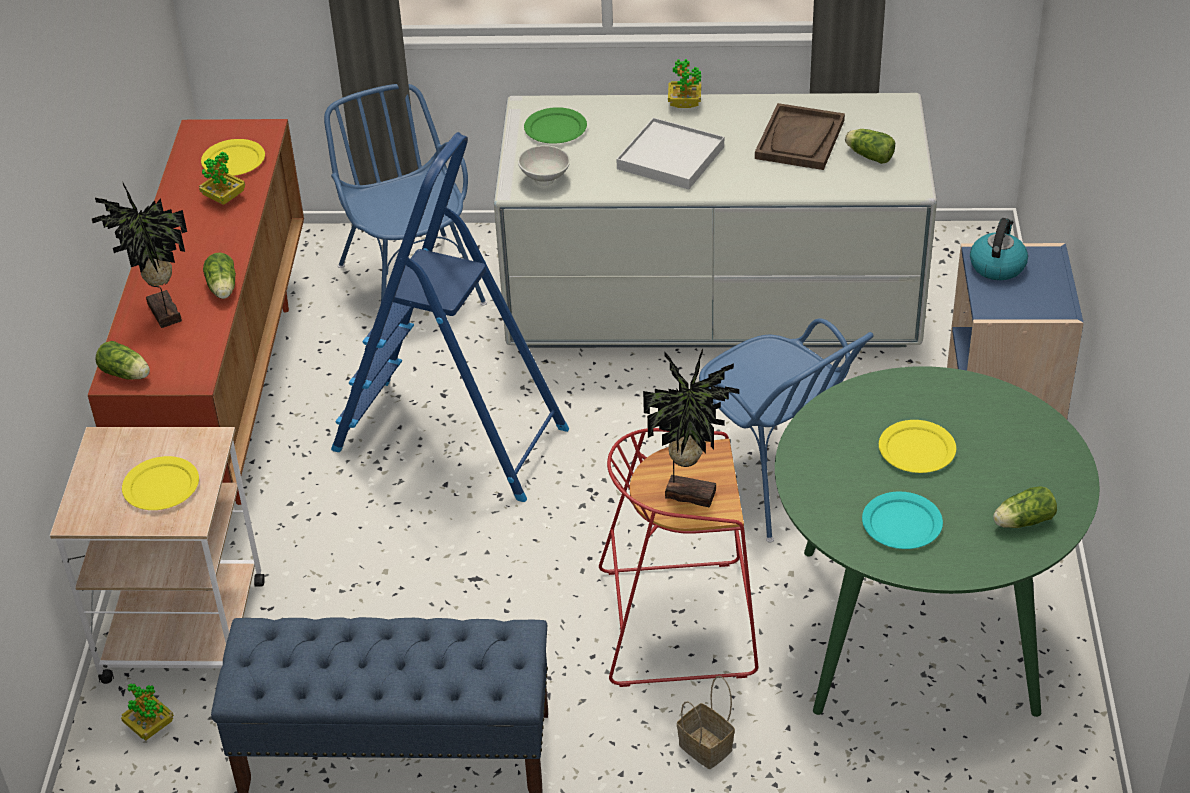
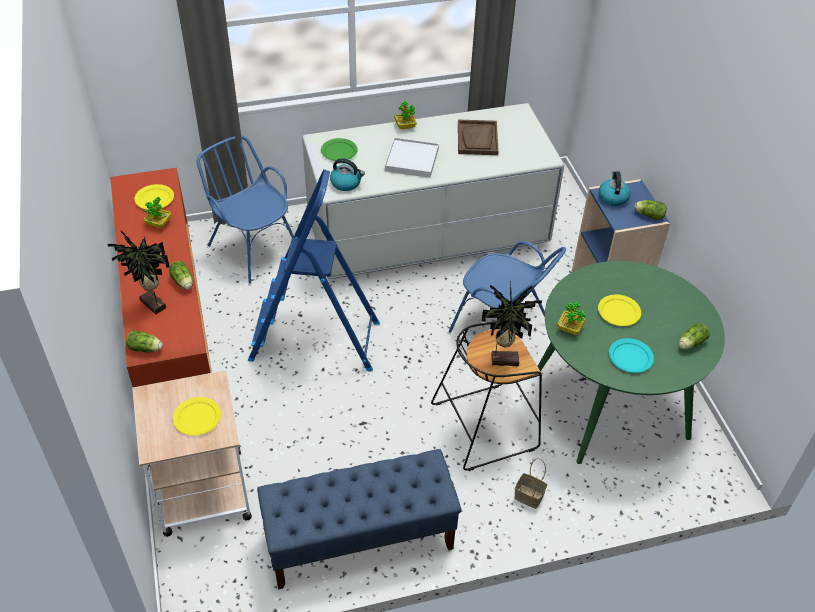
camera: 20 degrees left, 5 degrees up
(150, 727) = (207, 558): potted plant -> potted plant (569, 328)
(545, 179) = (346, 183): white bowl -> kettle
(680, 621) = (485, 425): red stool -> black stool
(868, 155) = (518, 143): lettuce -> lettuce (648, 215)

